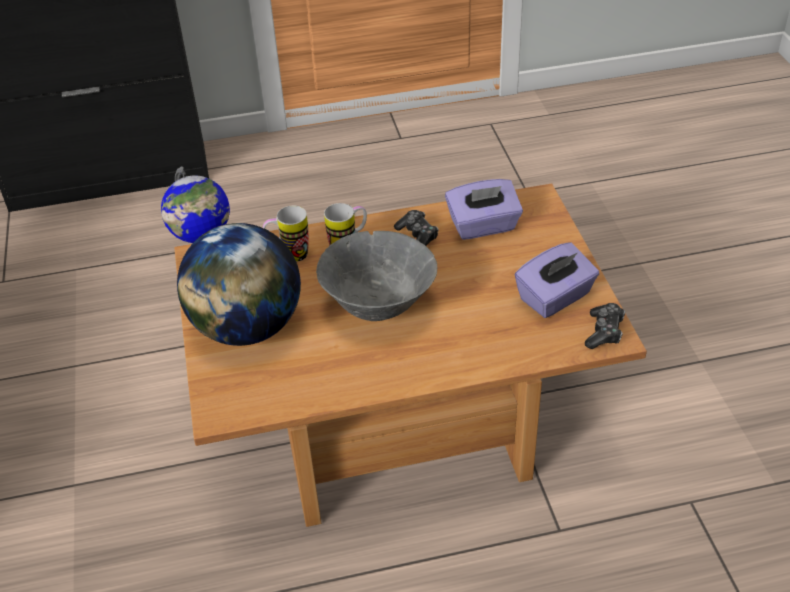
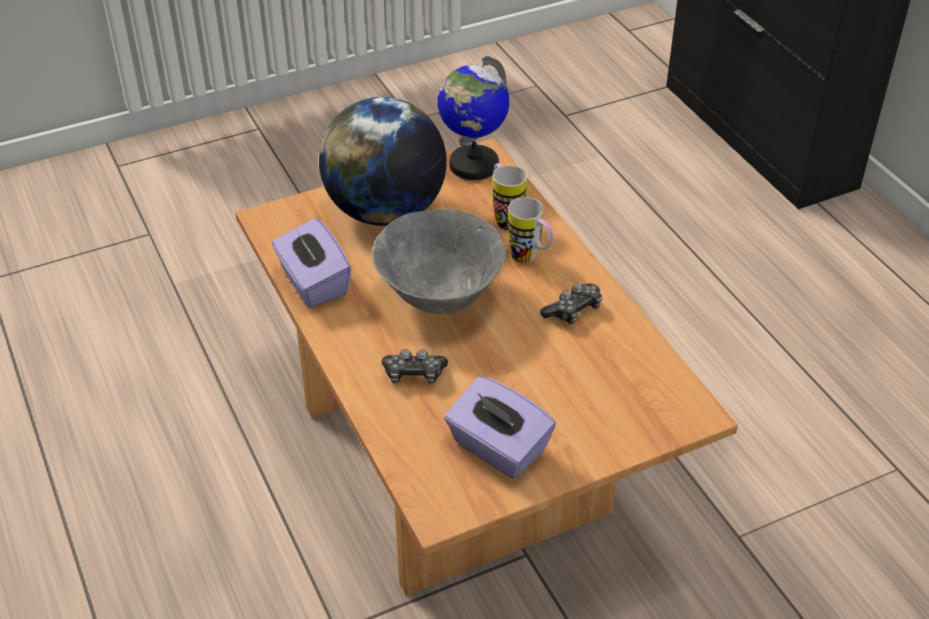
camera: 75 degrees right, 0 degrees up
(483, 226) = (614, 366): purple tissue box -> purple tissue box (313, 283)
(604, 332) = (446, 502): game controller -> game controller (414, 374)

